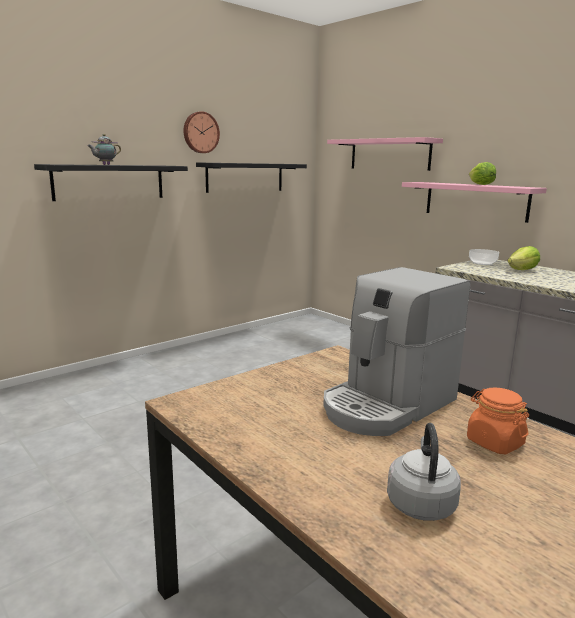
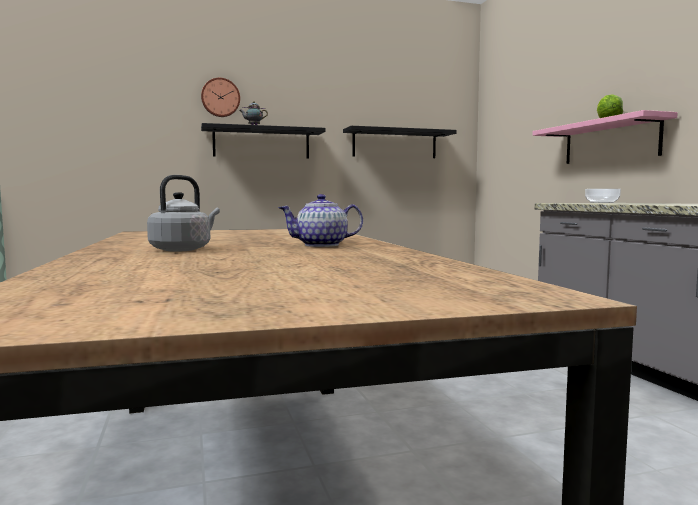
camera: 25 degrees right, 10 degrees down
(200, 132) = (348, 103): wall clock -> wall clock (220, 97)
(387, 405) = (285, 237): coffee machine -> none
(389, 154) = (534, 110): pink shelf -> none
(494, 442) = (322, 245): orange jar -> teapot
(522, 270) = (638, 203): lettuce -> none

